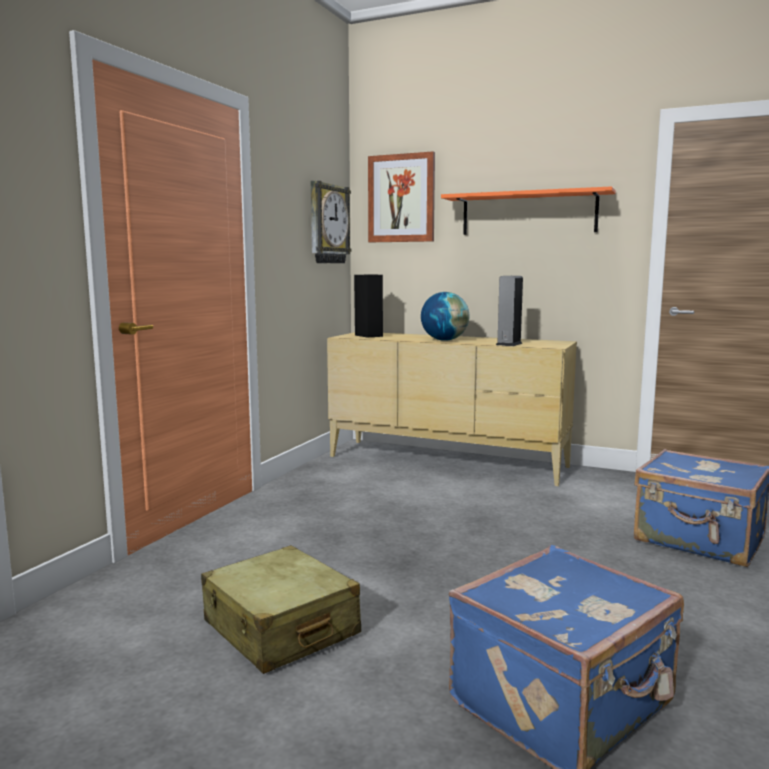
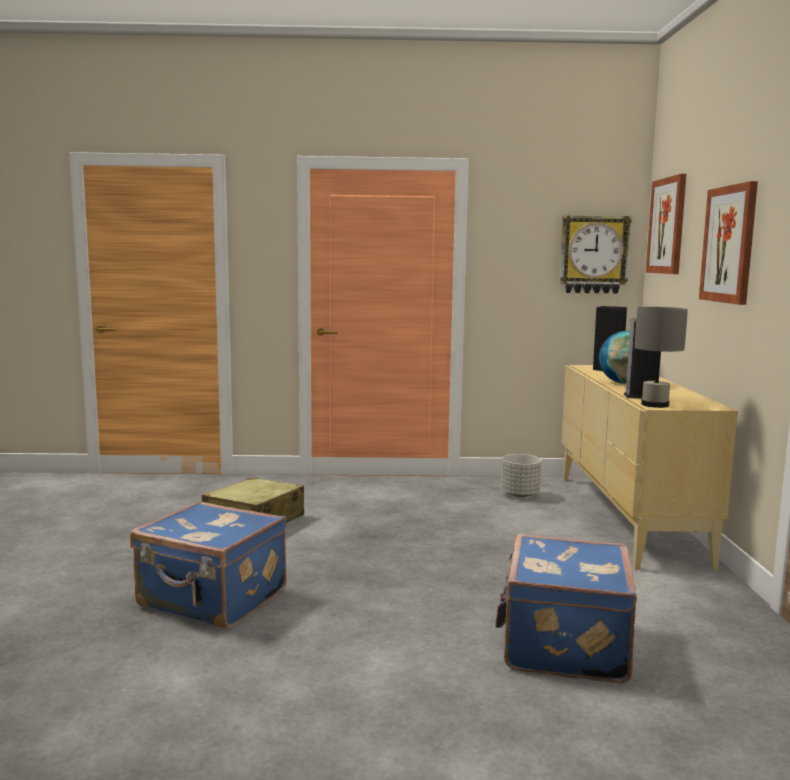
camera: 65 degrees right, 0 degrees up
(350, 478) = (519, 494): none -> grey planter
(528, 213) = (729, 244): orange shelf -> picture
(547, 346) = (655, 405): none -> grey table lamp

